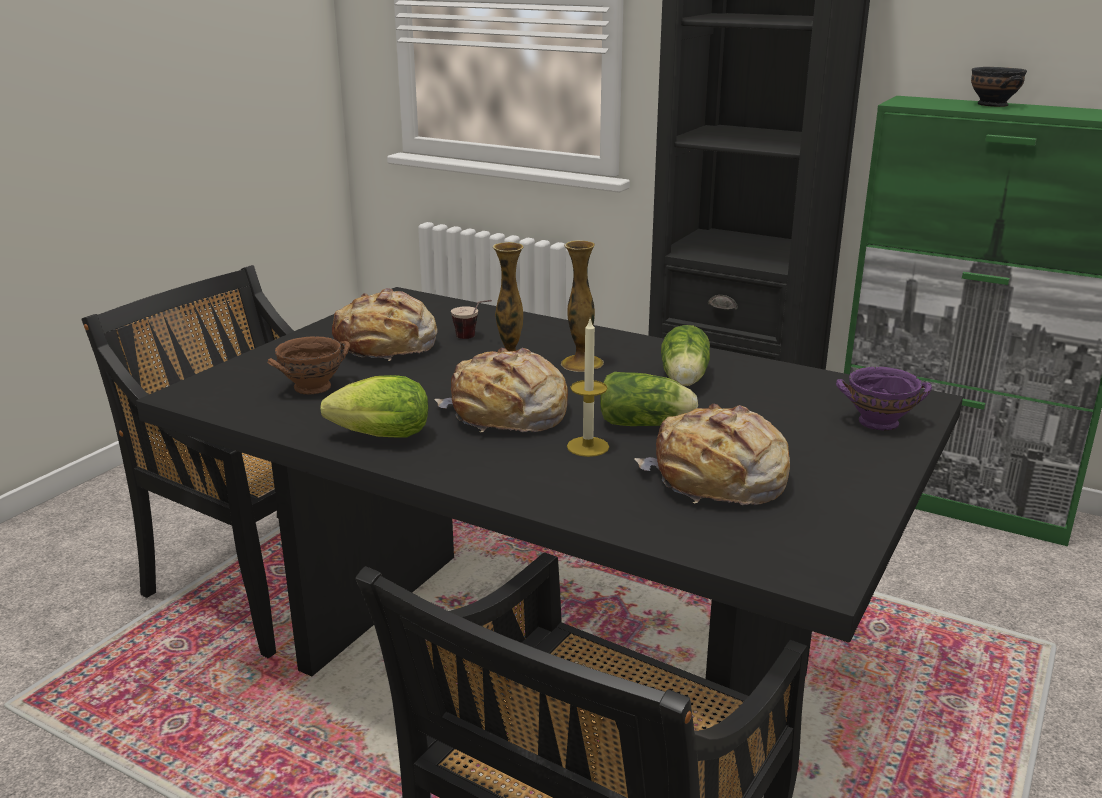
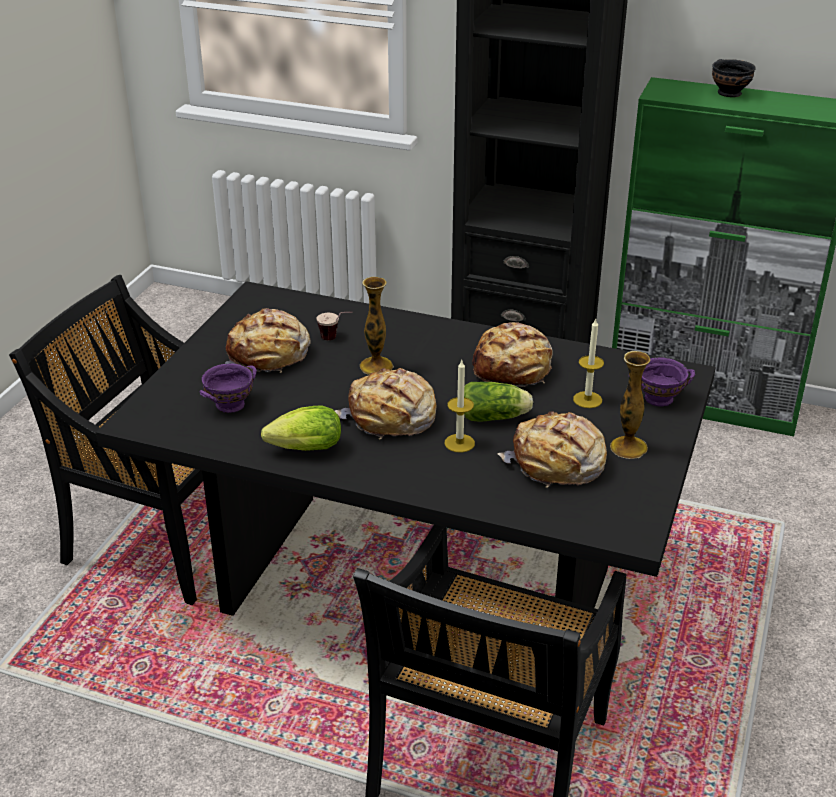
camera: 10 degrees left, 10 degrees up
(314, 387) = (231, 404): brown bowl -> purple bowl
(582, 363) = (430, 359): vase -> vase (628, 447)
(684, 380) = (512, 370): lettuce -> bread
(777, 416) = (587, 399): none -> candle

